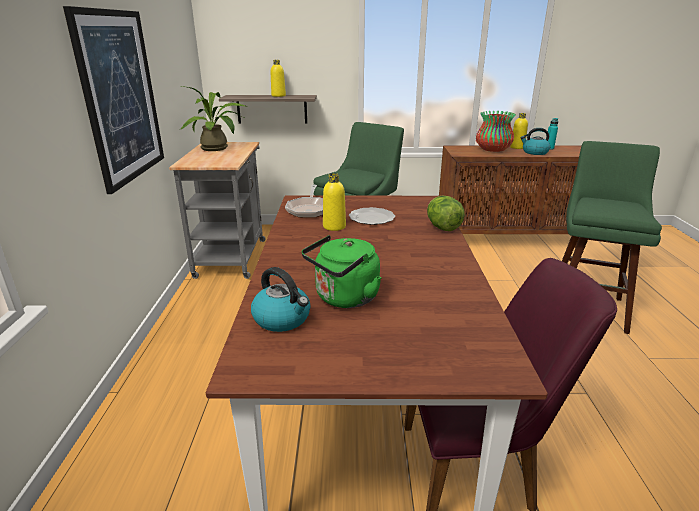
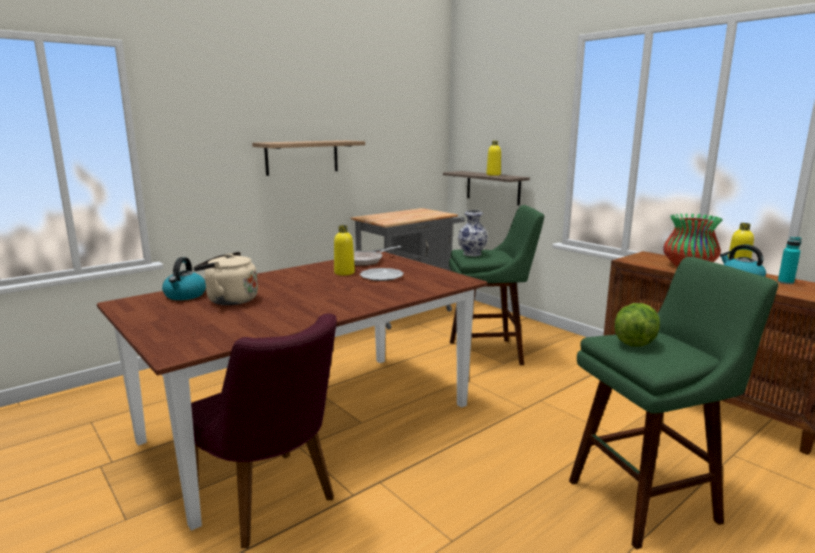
camera: 50 degrees right, 10 degrees down
(121, 97) = (302, 157): picture -> shelf
(218, 148) = (414, 213): potted plant -> none
(344, 298) = (229, 300): green kettle -> beige kettle
(349, 177) = (472, 254): none -> vase
(442, 227) = (404, 296): lettuce -> lettuce (634, 342)

